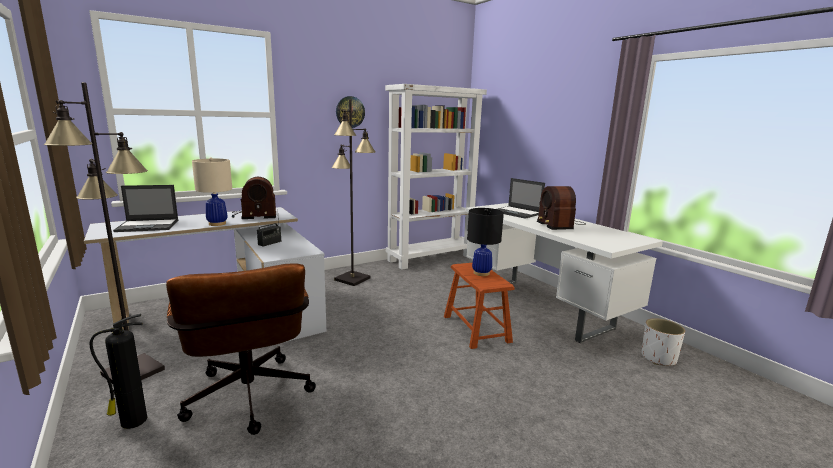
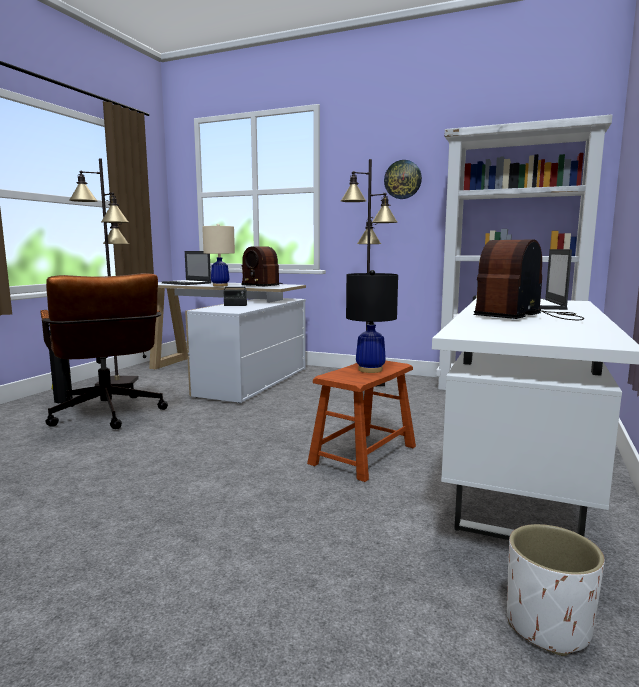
camera: 55 degrees right, 5 degrees down
(249, 402) = (108, 416): brown office chair -> brown office chair turned 60 degrees counterclockwise

